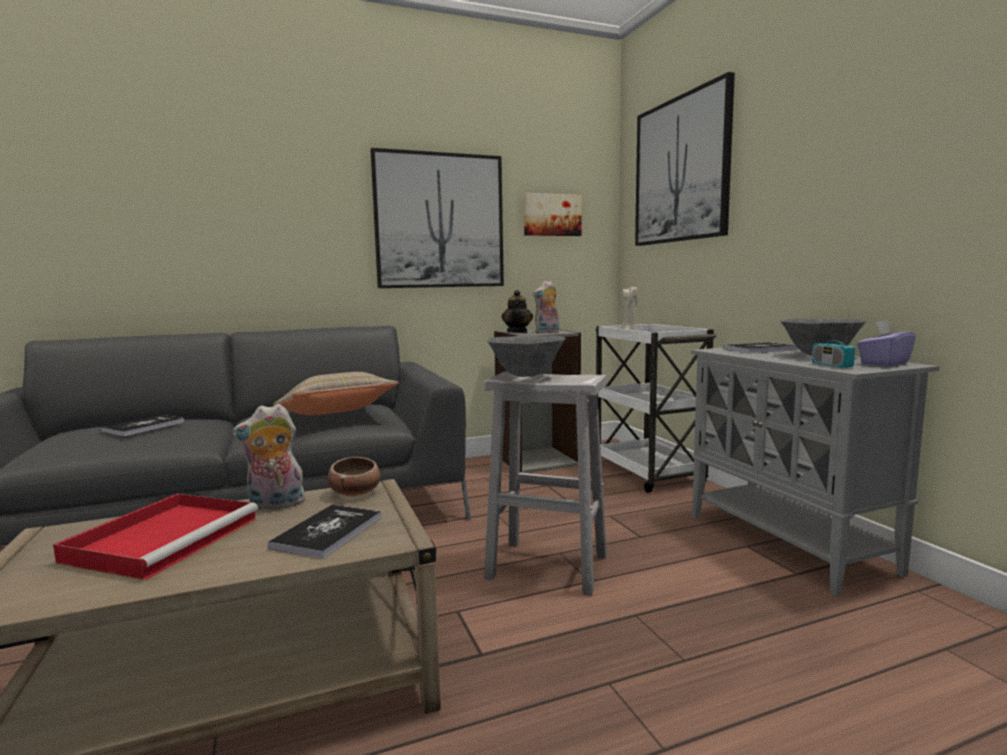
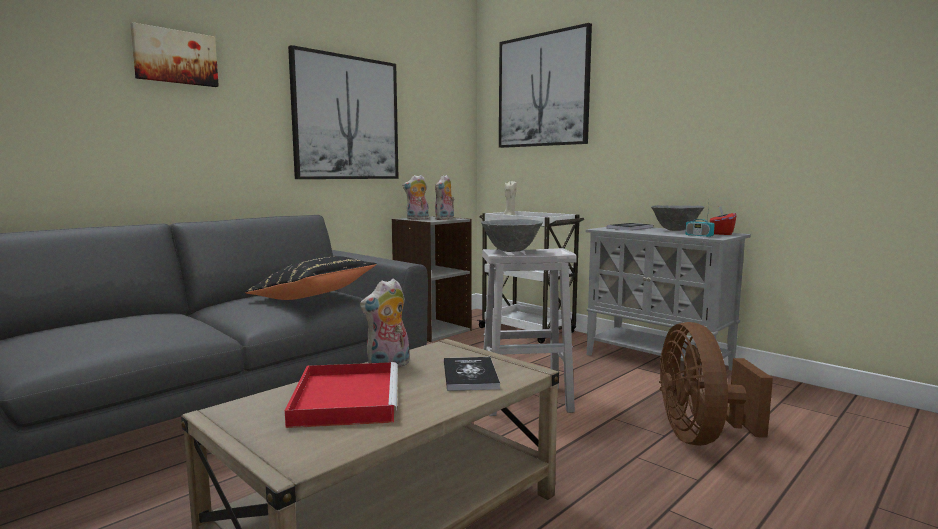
camera: 25 degrees left, 0 degrees up
(144, 427) = (130, 323): book -> none
(336, 415) = (313, 297): beige pillow -> black pillow
(355, 493) = (437, 350): bowl -> none
(517, 332) = (417, 219): teapot -> plush toy
(551, 215) = (431, 118): picture -> picture (175, 57)
(740, 676) = (701, 436): none -> brown fan
(883, 363) = (721, 233): purple tissue box -> red tissue box

